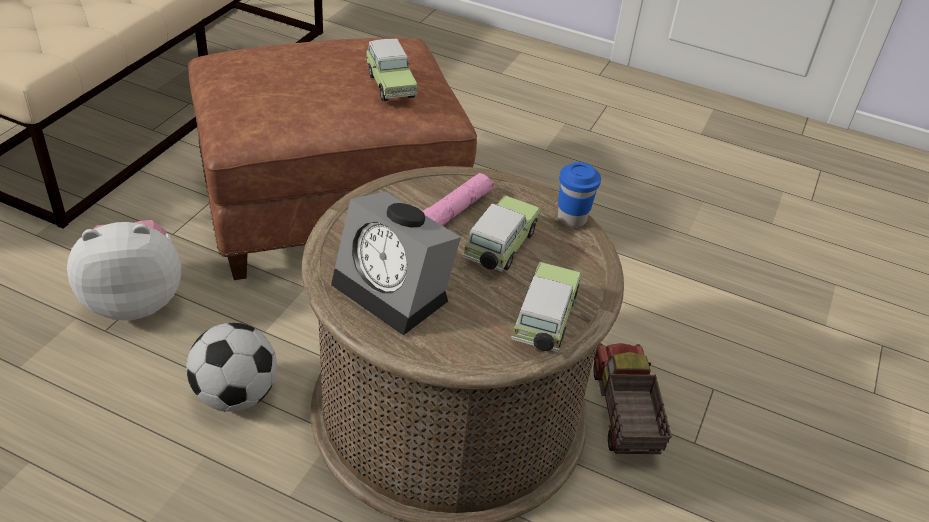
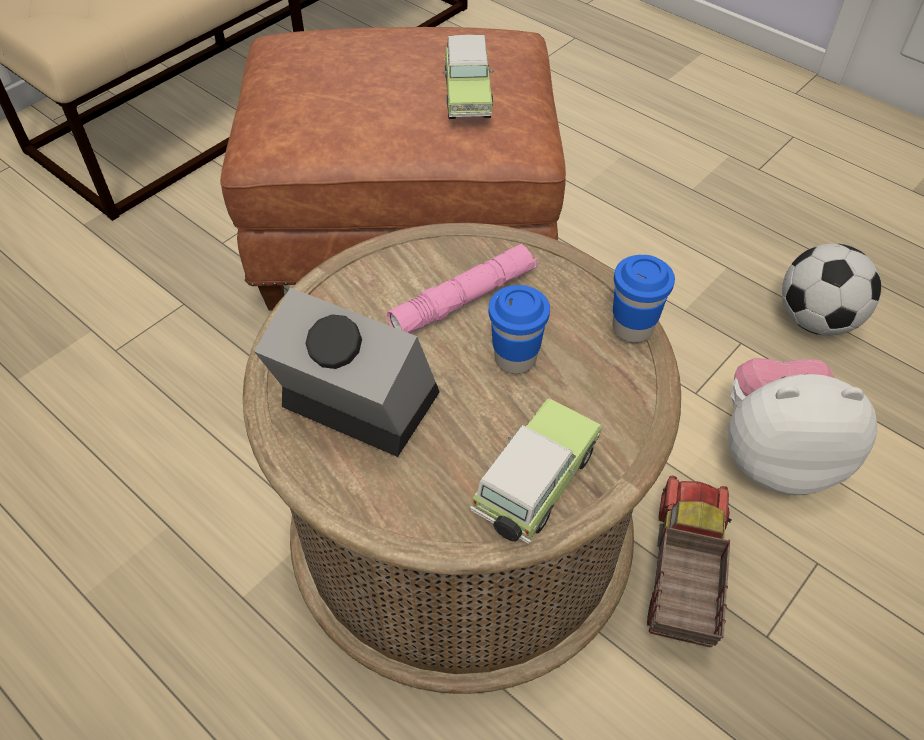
camera: 20 degrees right, 10 degrees up
(135, 300) = (157, 319): plush toy -> plush toy (775, 456)
(237, 395) = (226, 456): football -> football (816, 320)
(396, 291) = (352, 403): alarm clock -> alarm clock turned 150 degrees clockwise
(499, 248) = (515, 359): toy car -> blue cup

